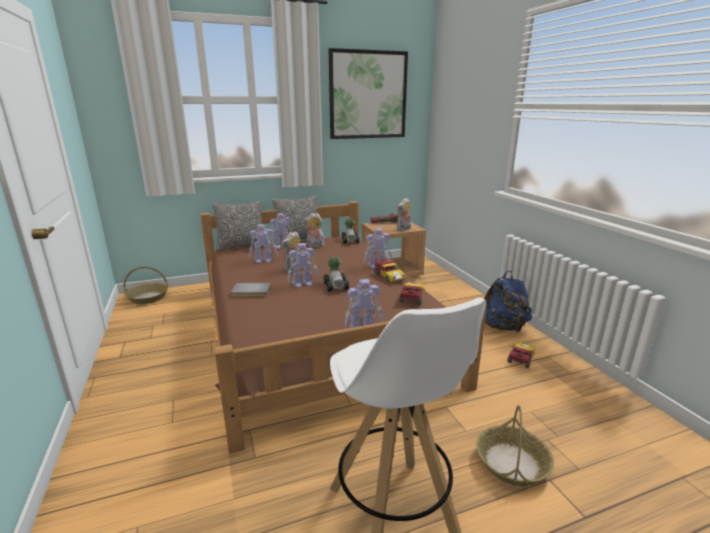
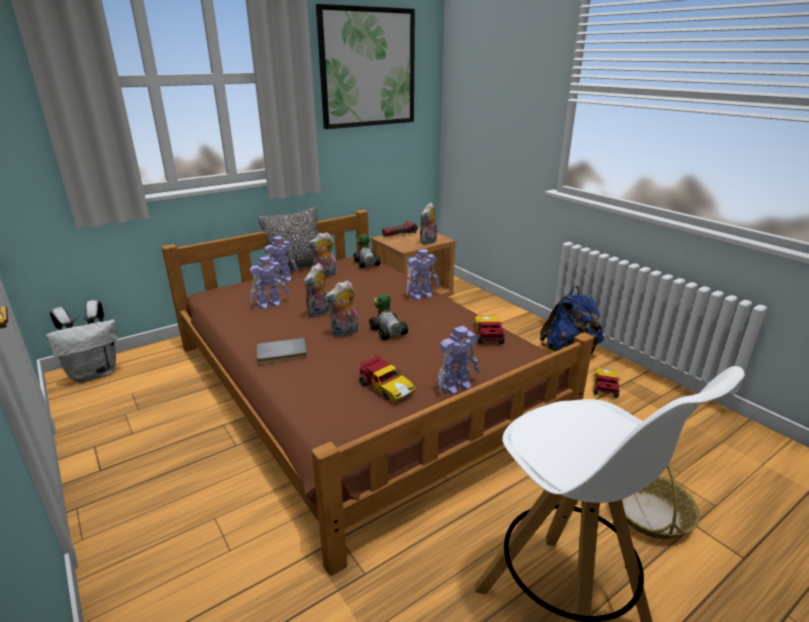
camera: 15 degrees left, 5 degrees up
(148, 297) = (95, 373): basket -> white backpack
(242, 247) = (224, 286): pillow -> none
(303, 284) = (344, 333): toy robot -> plush toy
(389, 276) = (444, 309): toy car -> toy car (385, 387)

